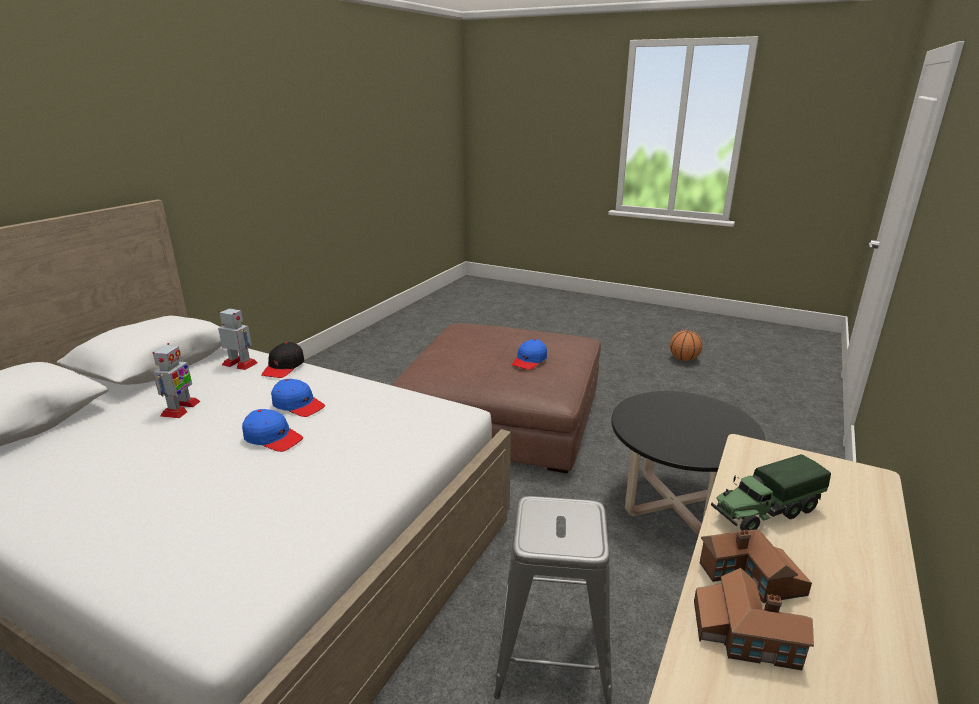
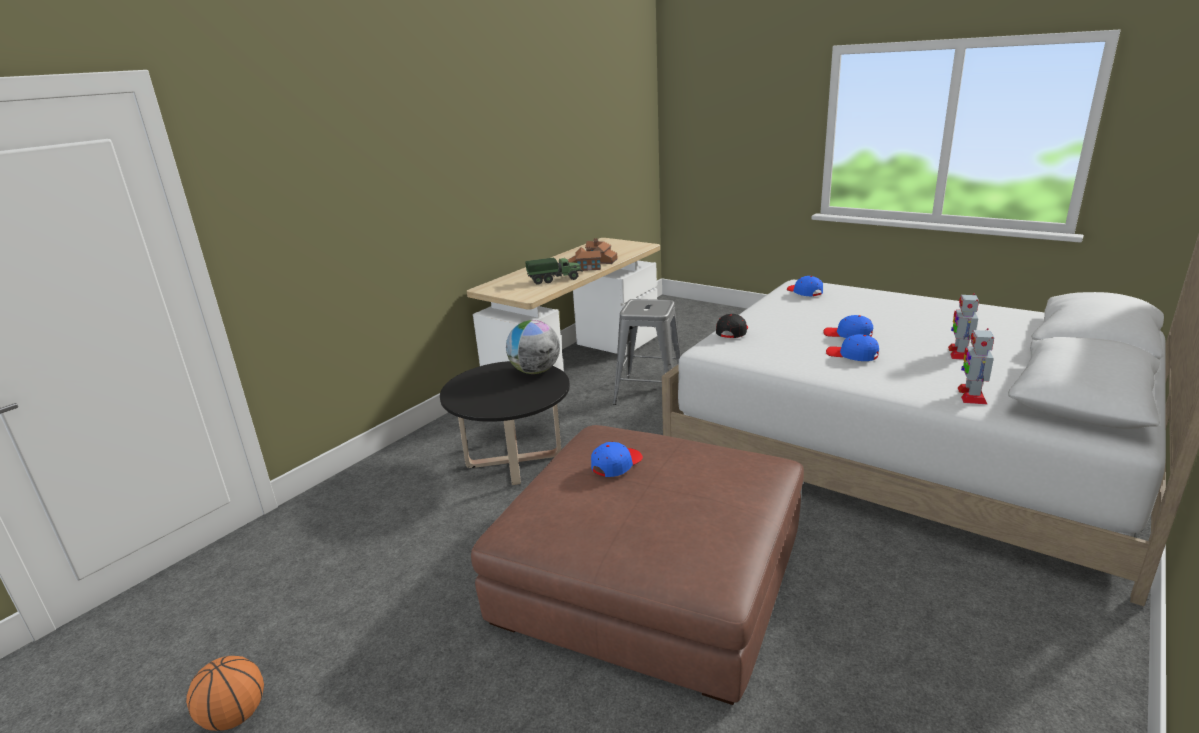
camera: 170 degrees left, 0 degrees up
(240, 364) = (971, 395): toy robot -> toy robot turned 75 degrees clockwise
(242, 568) = (804, 292): none -> blue cap
(284, 367) = (911, 390): black cap -> black cap (732, 332)
(671, 447) = (535, 371): none -> globe

